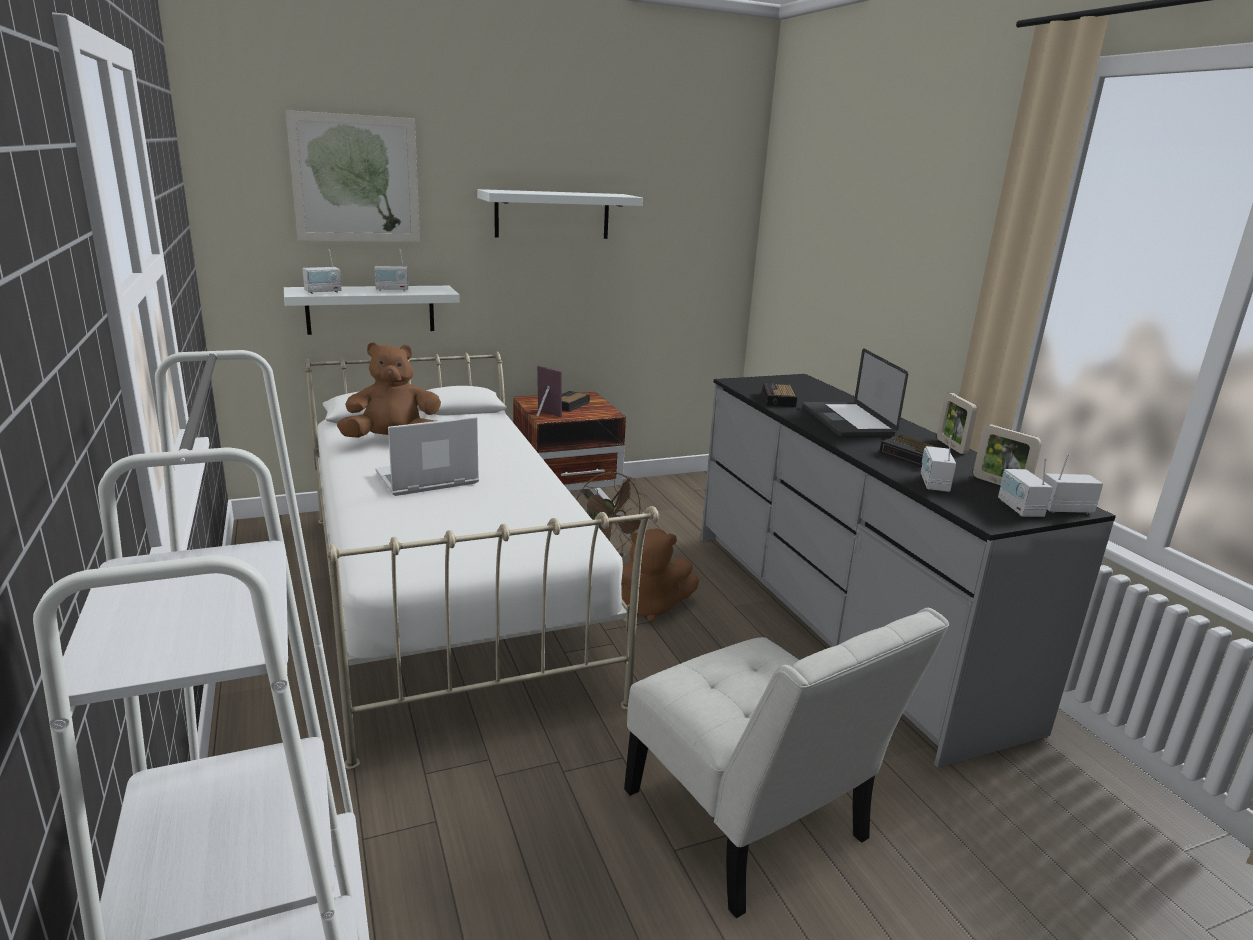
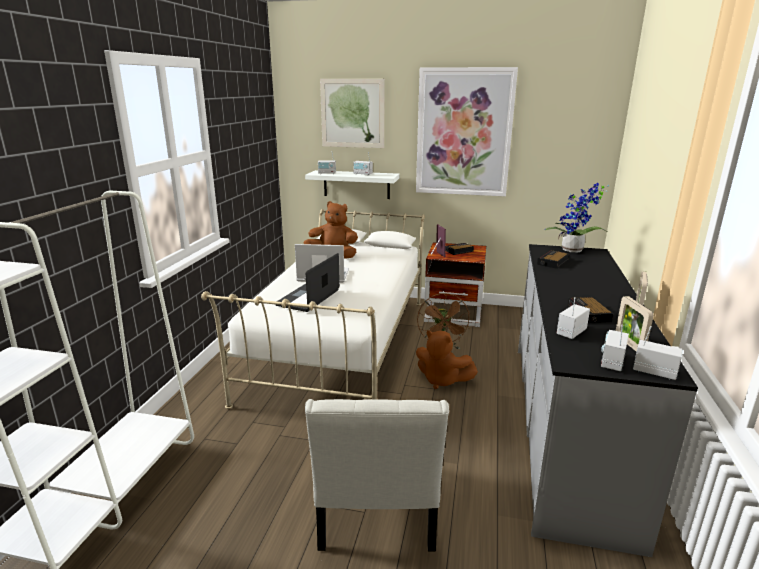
camera: 35 degrees right, 0 degrees up
(552, 215) = (464, 133): white shelf -> picture
(777, 381) = (573, 251): none -> potted plant
(847, 421) = (580, 283): laptop -> laptop (308, 298)

